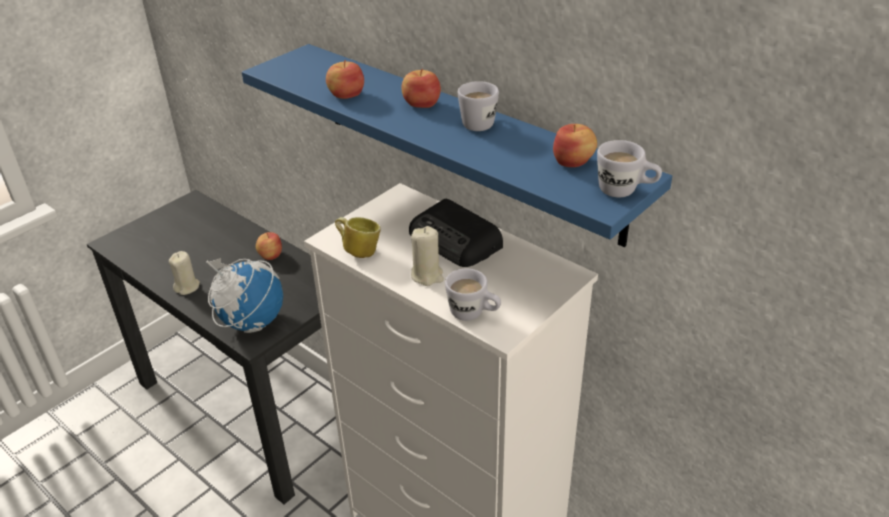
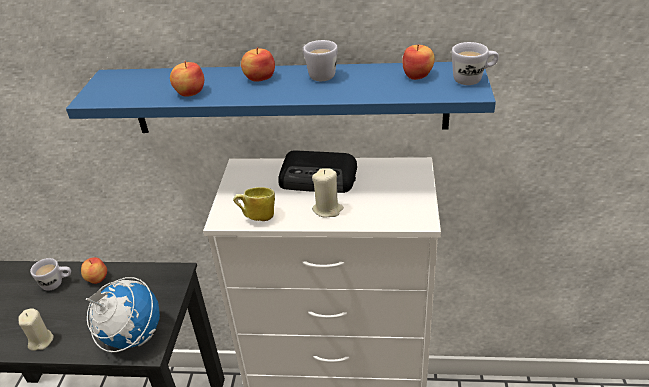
camera: 35 degrees left, 0 degrees up
(473, 314) = (390, 218): white mug -> white mug (57, 283)

